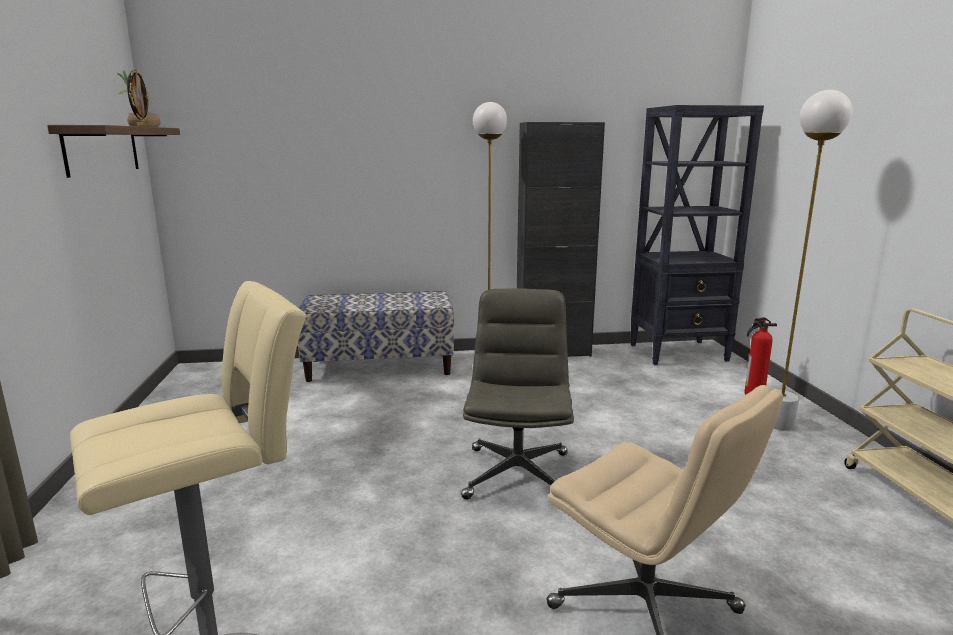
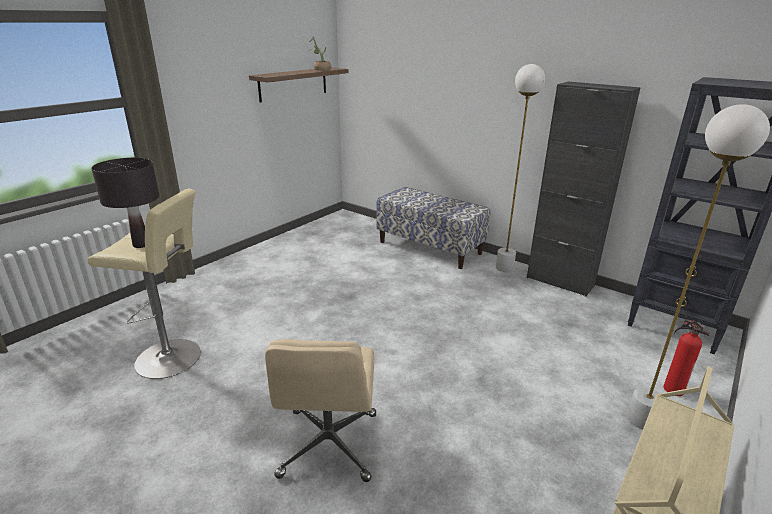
camera: 45 degrees right, 10 degrees up
(142, 126) = (313, 71): picture frame -> none
(172, 428) = (141, 244): none -> black table lamp
(517, 474) = (392, 345): grey office chair -> none

